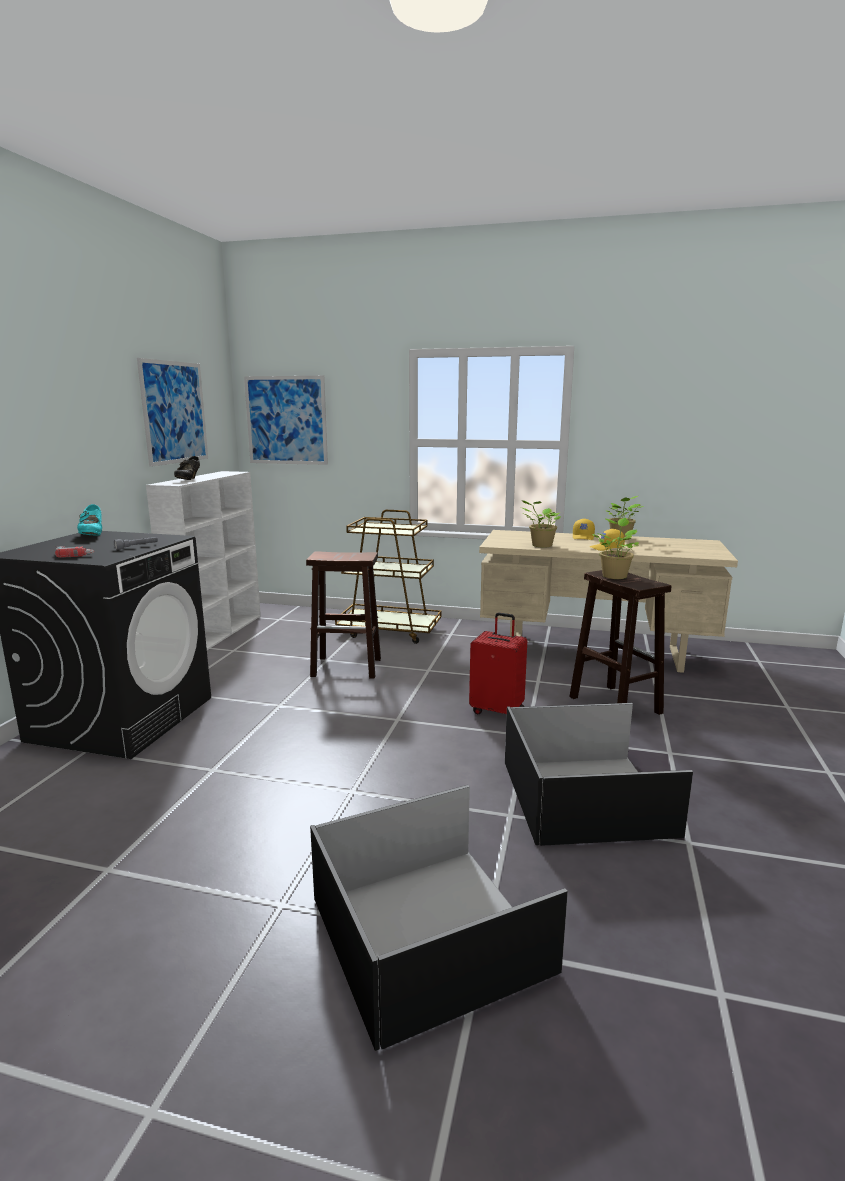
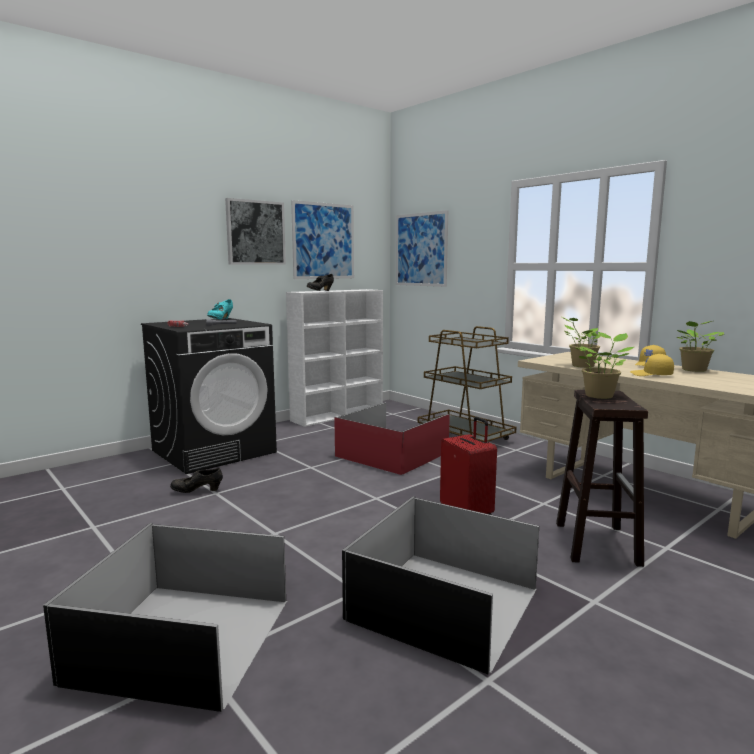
camera: 35 degrees right, 5 degrees down
(102, 405) = (255, 232): none -> picture
(183, 775) = (197, 491): none -> black shoe
(348, 667) = (393, 455): brown stool -> red storage box

